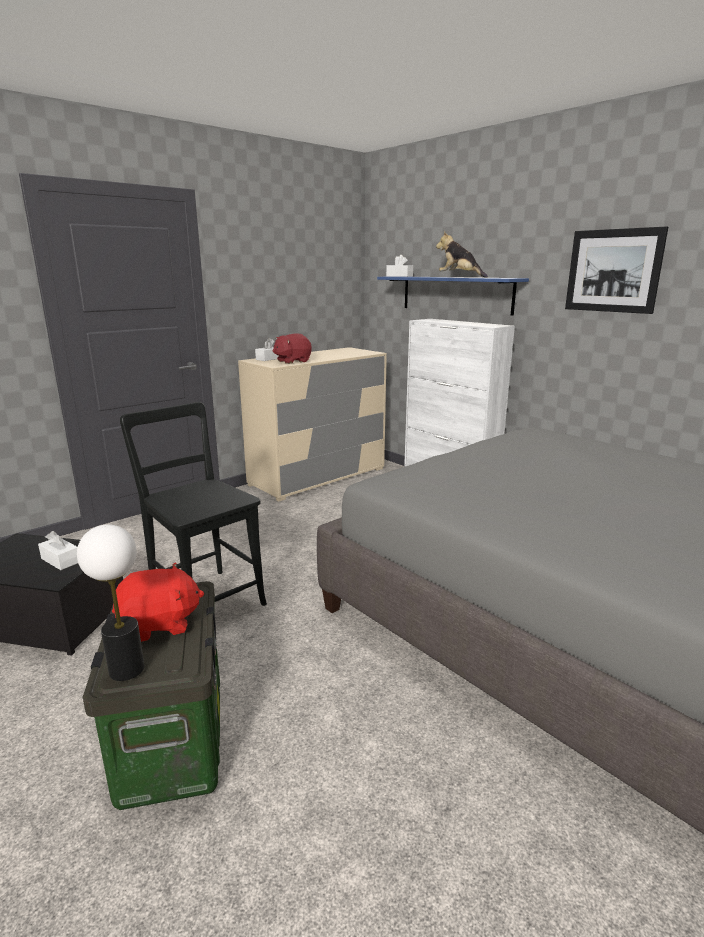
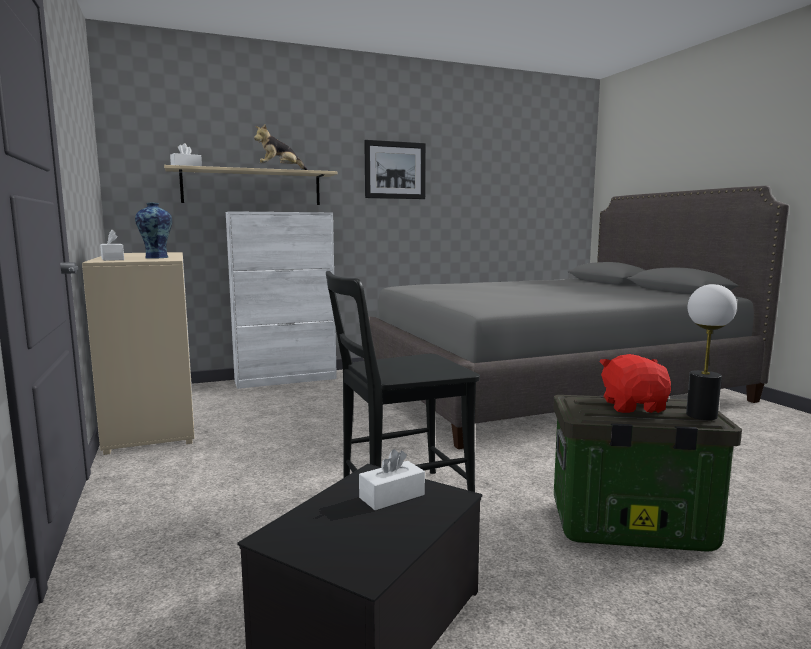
camera: 70 degrees left, 10 degrees down
(292, 361) = (157, 258): red plush toy -> vase
(455, 294) = (252, 187): blue shelf -> beige shelf

